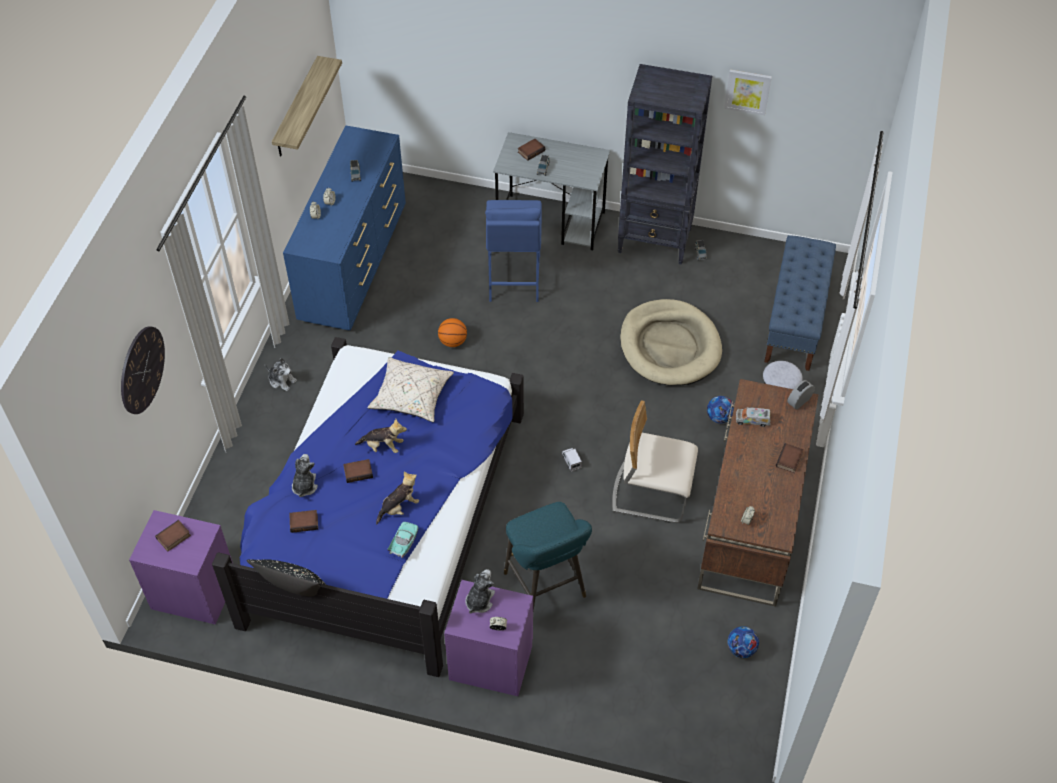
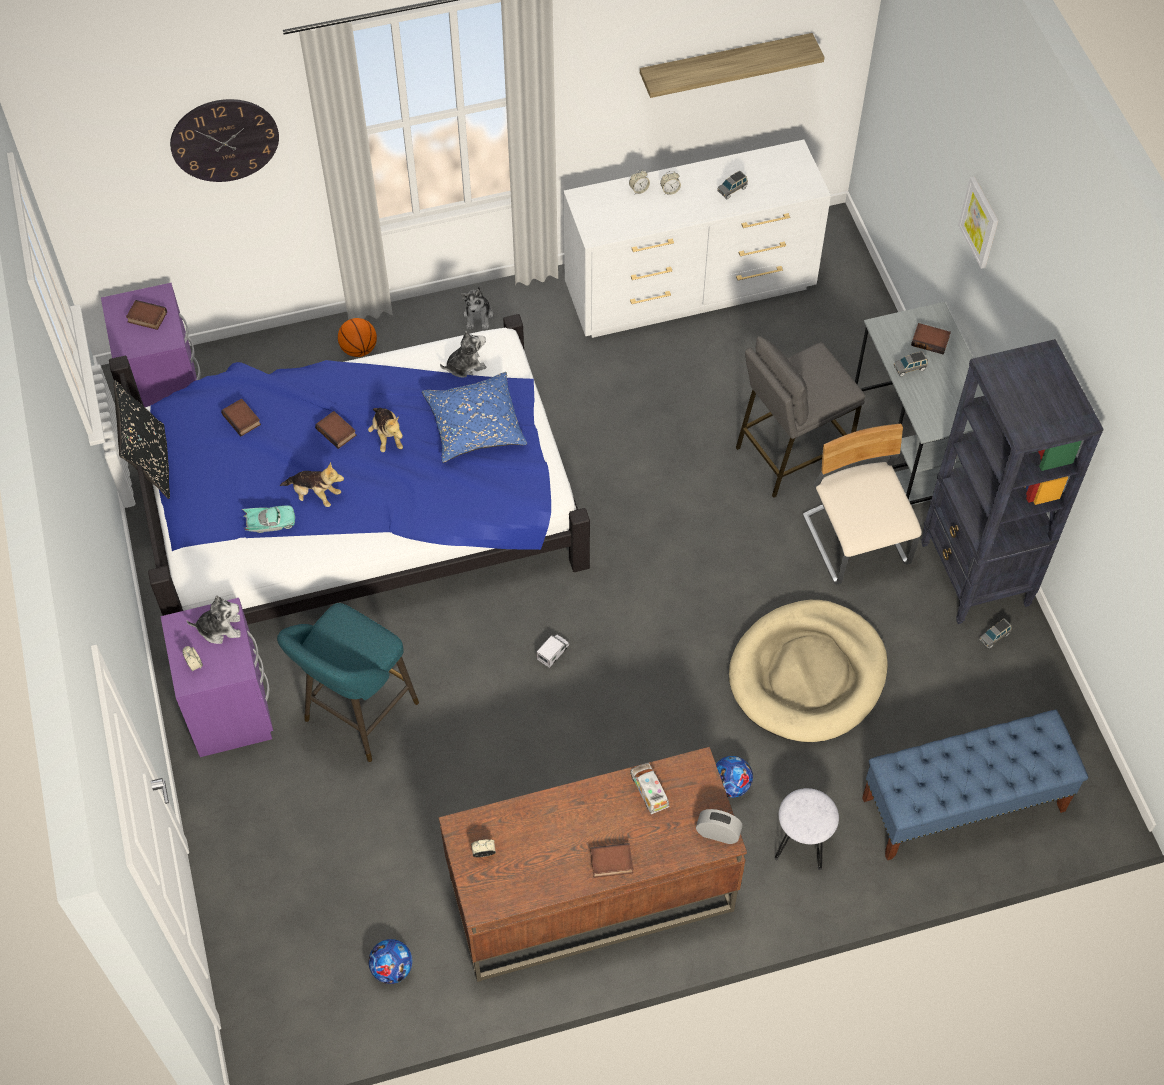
camera: 60 degrees right, 5 degrees up
(304, 485) = (291, 394): plush toy -> plush toy (465, 366)
(354, 264) = (691, 290): blue dresser -> white dresser
(411, 396) = (475, 426): beige pillow -> blue pillow
(453, 341) = (647, 443): basketball -> basketball (359, 349)
(513, 278) = (791, 454): blue stool -> grey stool
(651, 493) = (562, 762): beige chair -> beige chair (856, 541)
(747, 91) = (1130, 490): picture -> picture (980, 222)

